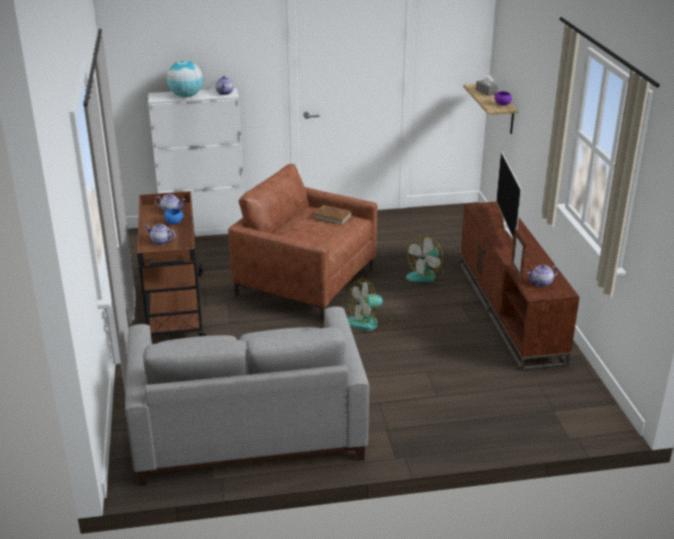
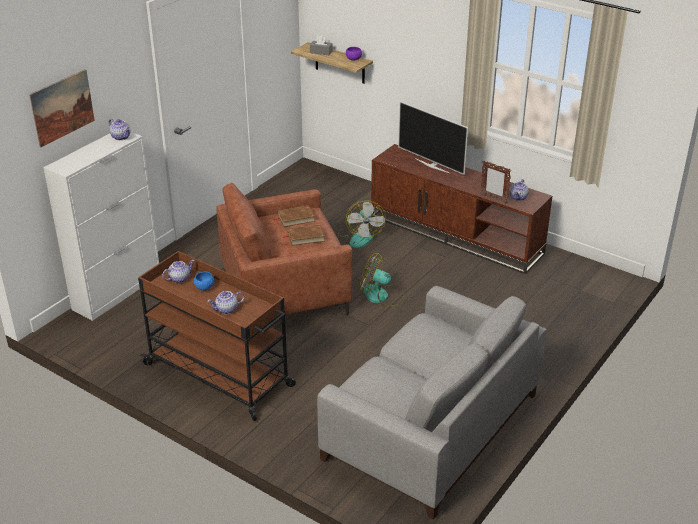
camera: 45 degrees left, 5 degrees up
(177, 49) = (62, 107): none -> picture
(186, 96) = (91, 155): globe -> none
(316, 232) = (306, 237): none -> brown book
(369, 322) = (382, 296): fan -> fan turned 90 degrees clockwise

